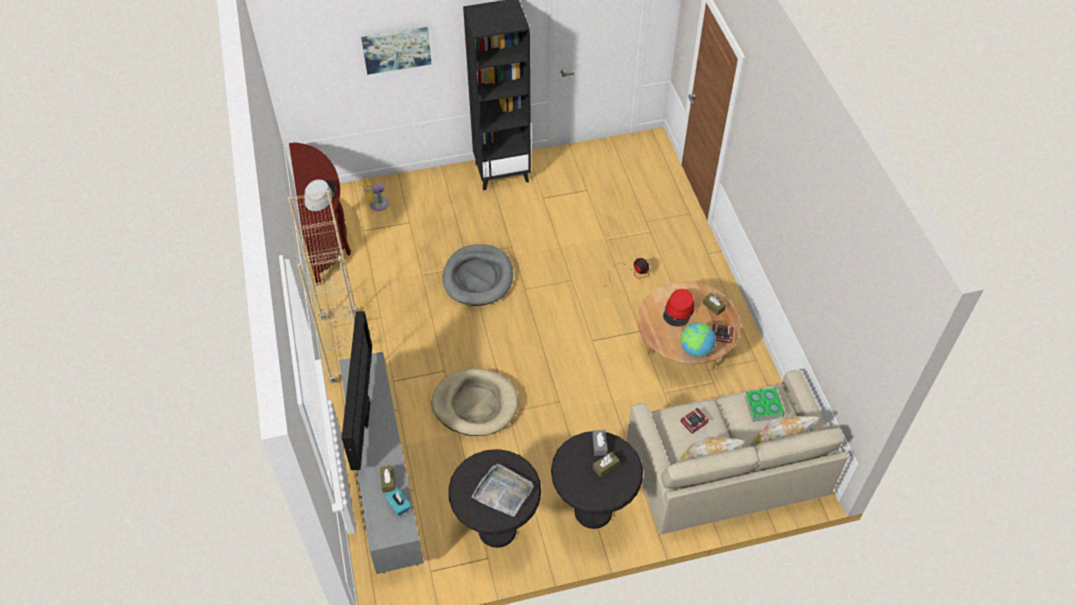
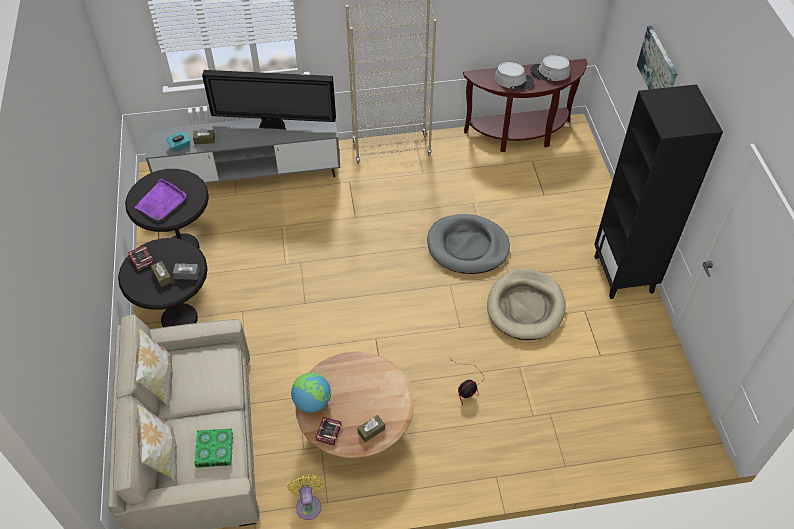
camera: 95 degrees right, 0 degrees up
(309, 169) = (550, 72): none -> grey hat
(377, 204) = (568, 170): yellow fan -> yellow fan (308, 504)
(475, 404) = (313, 238): beige dog bed -> beige dog bed (525, 307)
(503, 491) = (161, 202): grey tray -> purple tray
(678, 311) = (369, 393): red hat -> none
(695, 422) = (212, 379): book -> book (141, 260)

